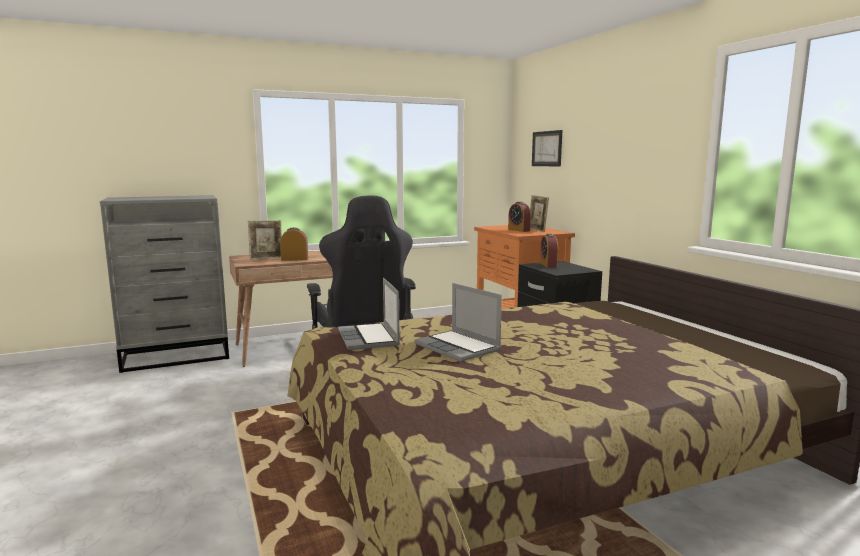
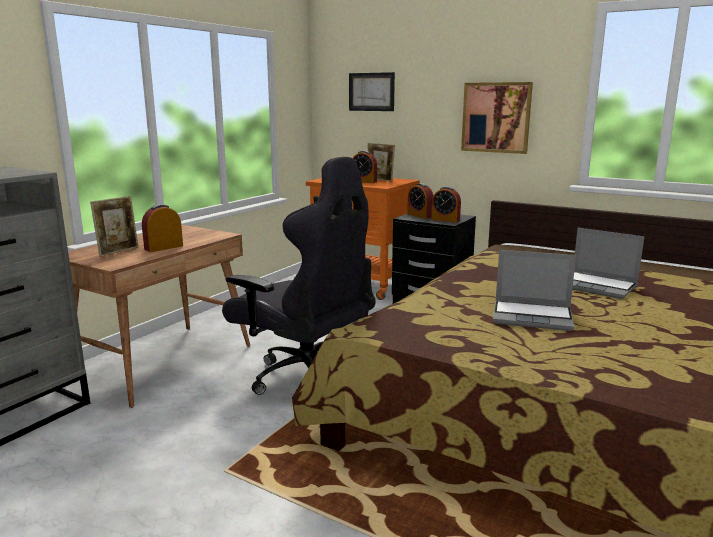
camera: 35 degrees left, 5 degrees up
(369, 338) = (438, 328): laptop -> laptop (598, 286)
(561, 270) = (445, 220): none -> alarm clock
(633, 172) = (496, 117): none -> picture

